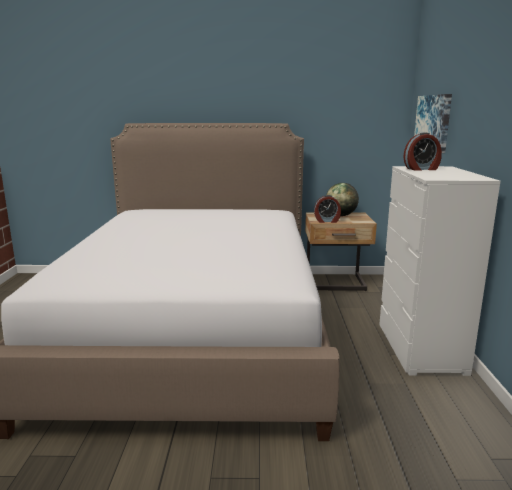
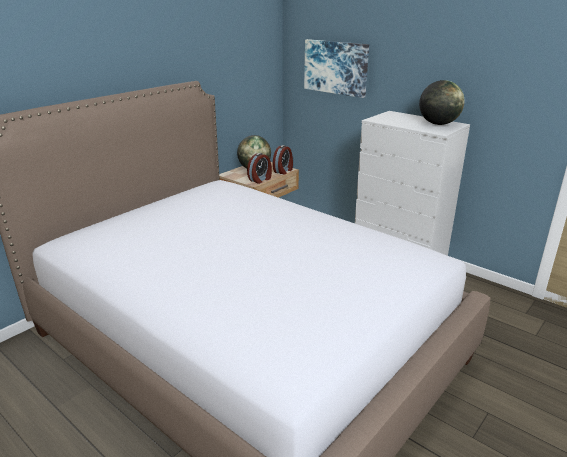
camera: 50 degrees left, 10 degrees up
(421, 169) = (393, 120): alarm clock -> alarm clock (283, 171)
(459, 175) = (438, 124): none -> globe

